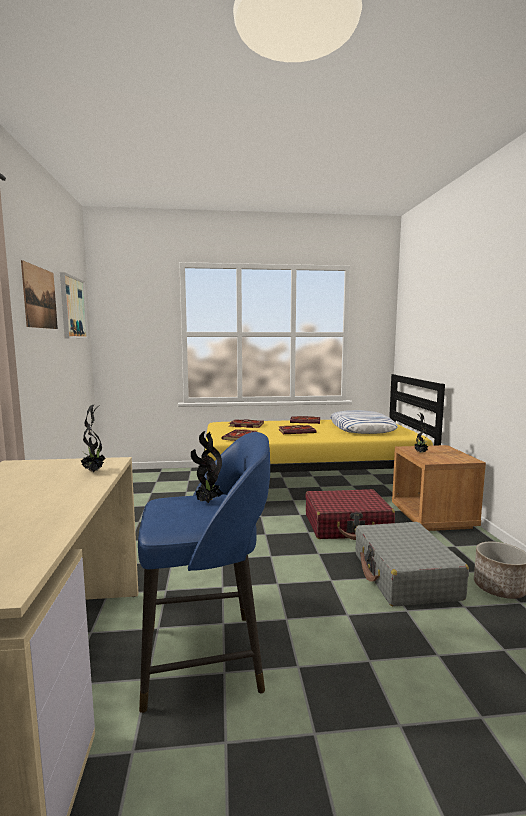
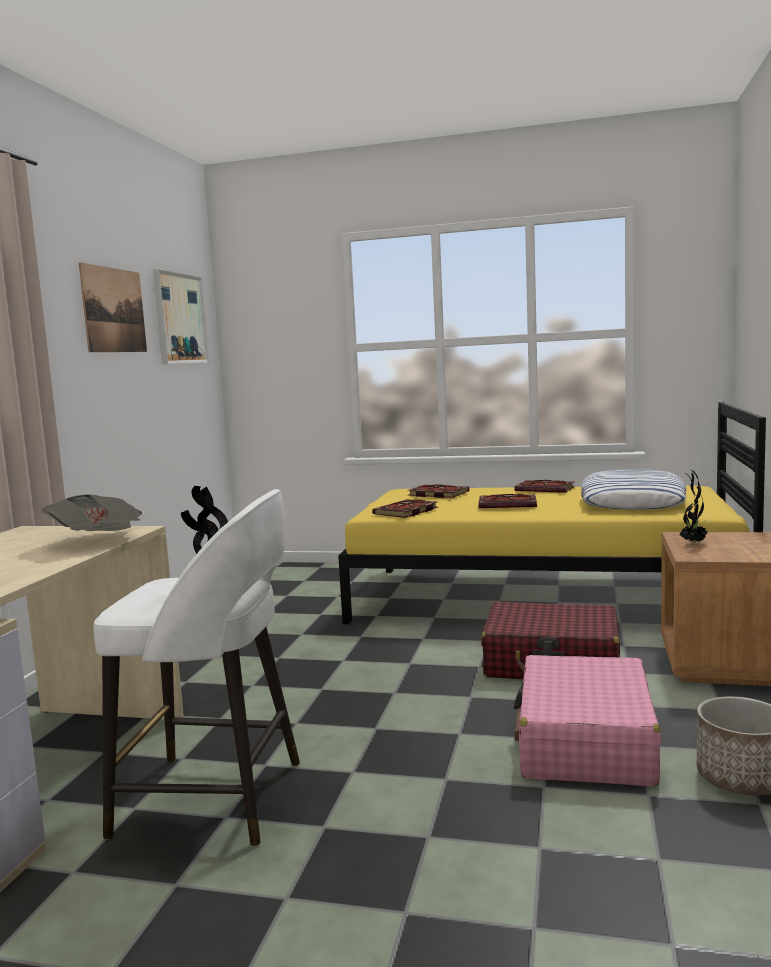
camera: 20 degrees right, 0 degrees up
(94, 471) = (99, 540): potted plant -> newspaper
(206, 658) = (215, 799): blue stool -> white stool
(405, 576) = (585, 742): grey suitcase -> pink suitcase

